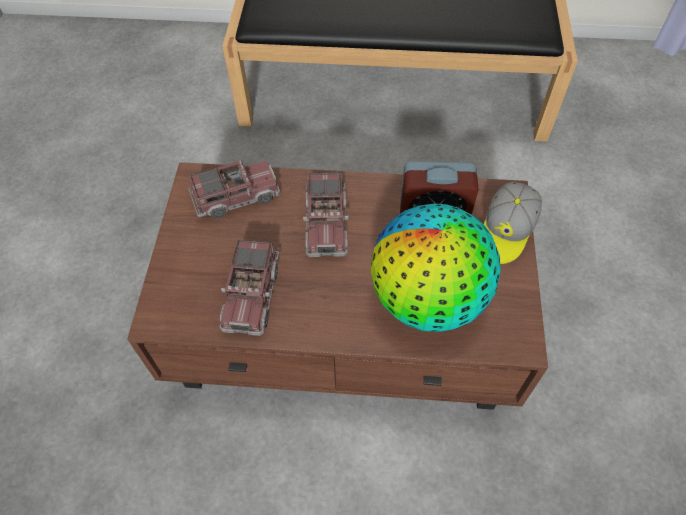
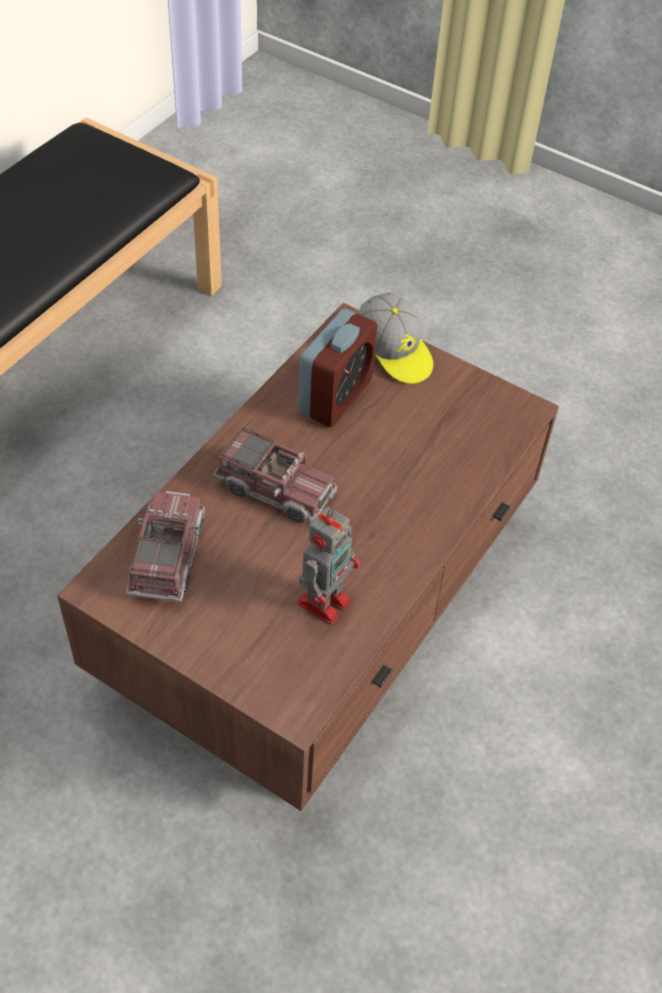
camera: 65 degrees left, 5 degrees down
(251, 295) = (325, 600): toy truck -> toy robot
(428, 299) = (432, 451): globe -> none

